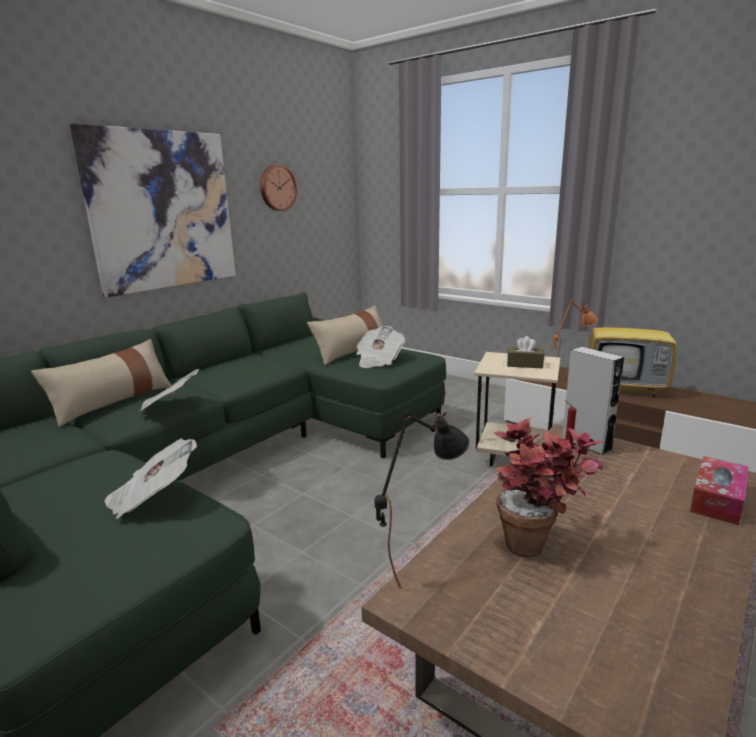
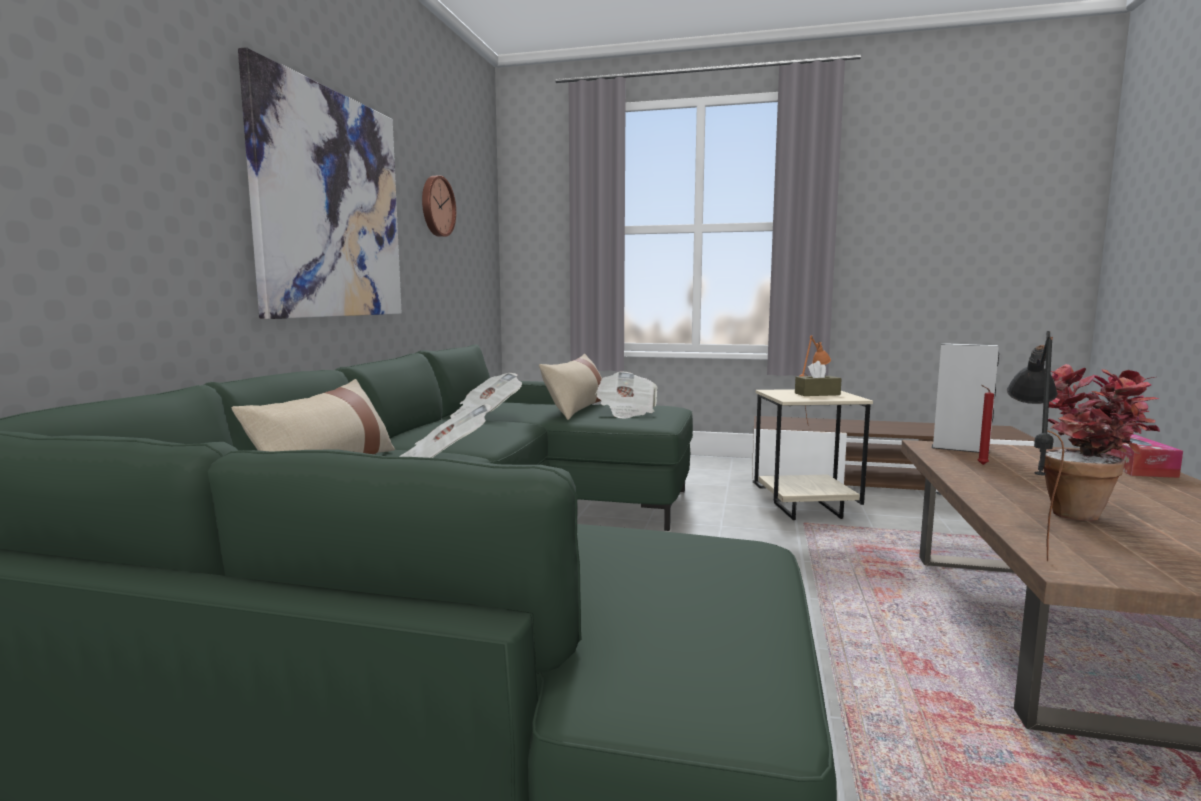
camera: 25 degrees left, 10 degrees down
(153, 498) = (621, 539): newspaper -> newspaper (486, 415)
(626, 388) = (876, 426): television -> none

